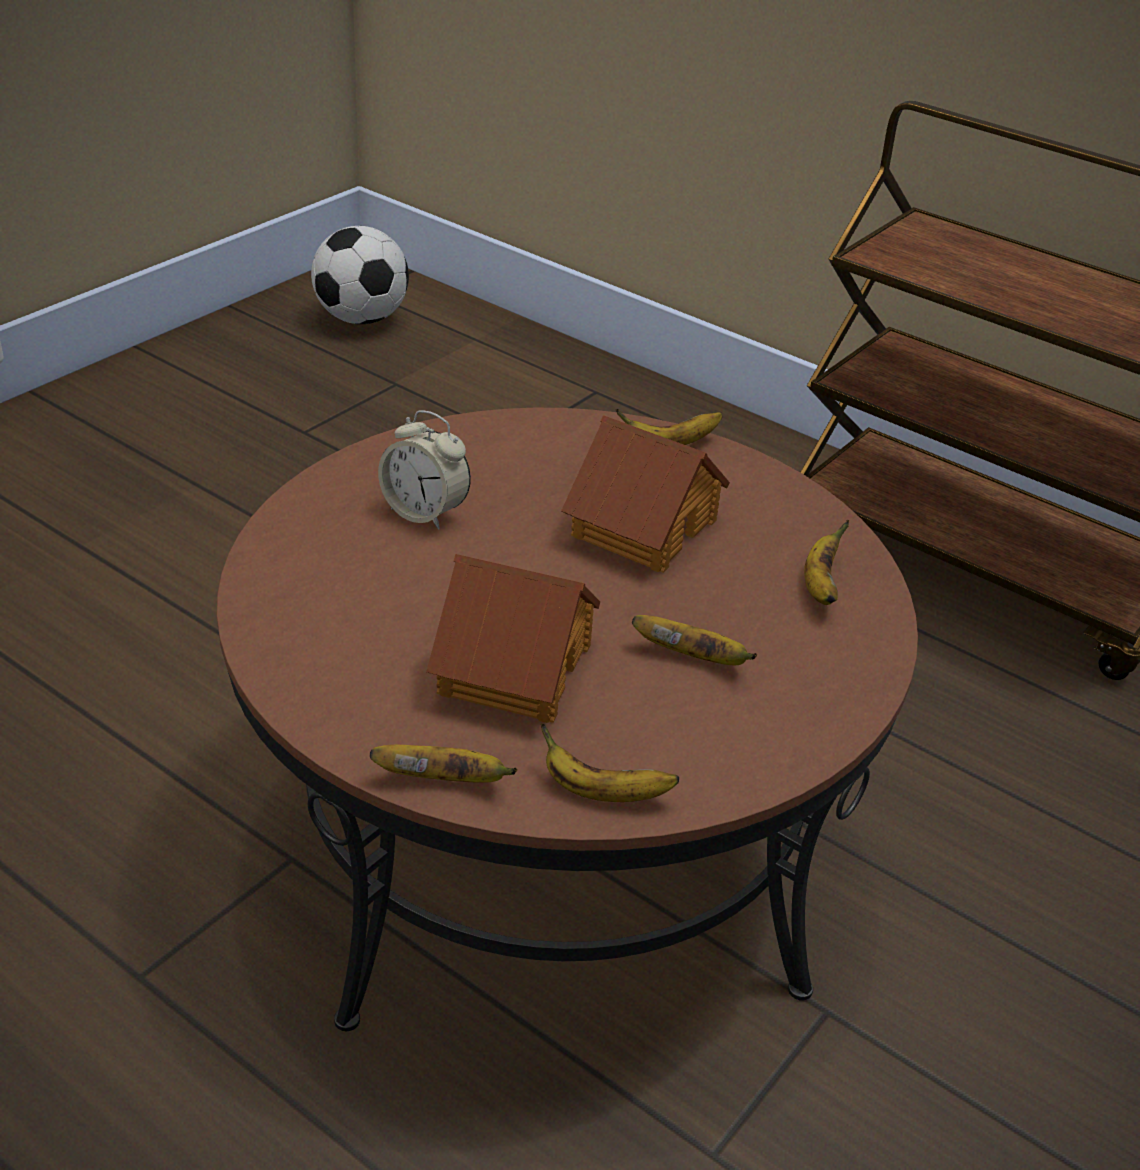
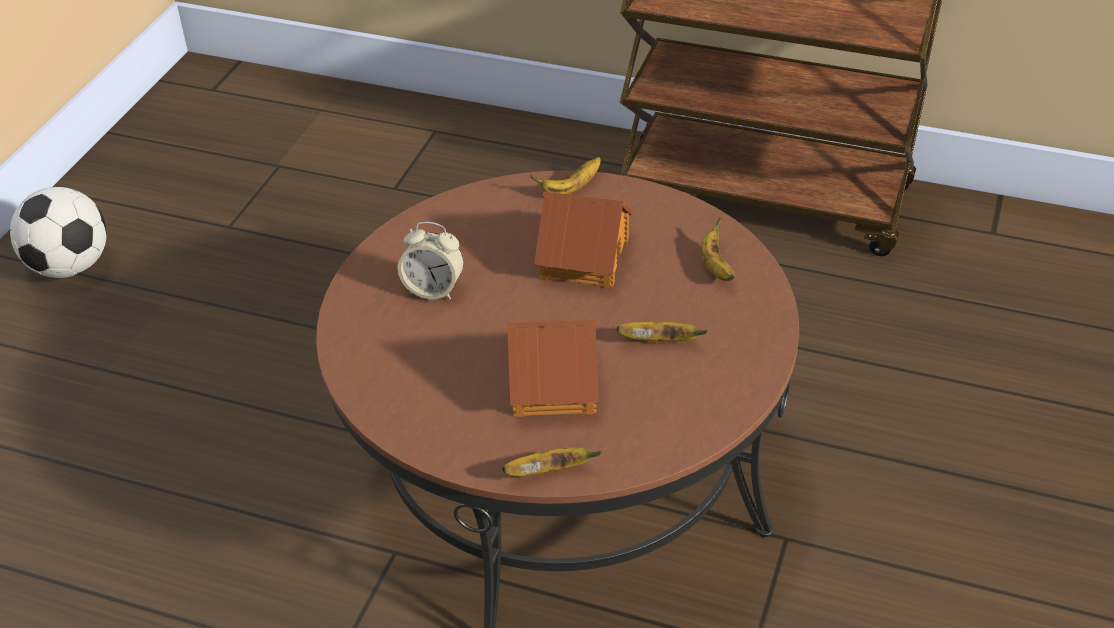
camera: 15 degrees left, 5 degrees up
(362, 318) = (222, 115): football -> football (70, 267)
(602, 792) = (649, 448): banana -> none

